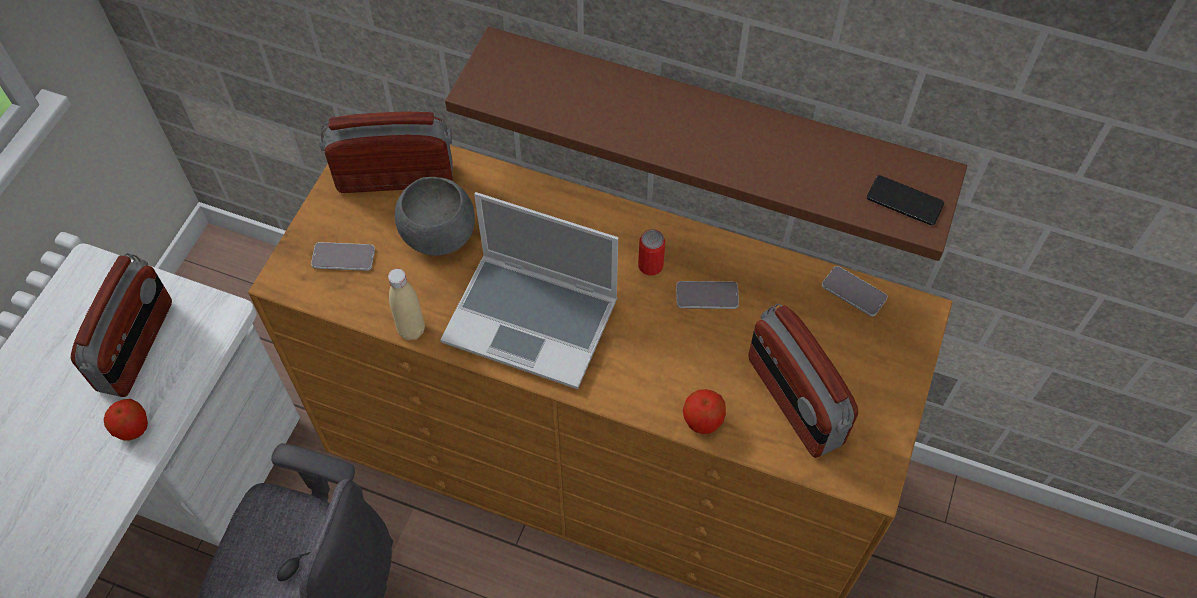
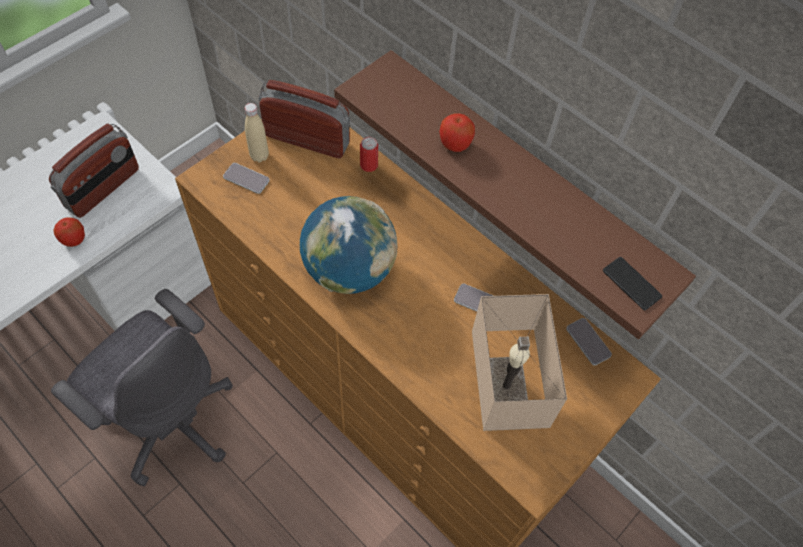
camera: 20 degrees right, 0 degrees up
(411, 330) = (265, 244): beige bottle -> beige bottle (259, 156)
(439, 234) = (316, 188): grey bowl -> none
(534, 320) = (349, 270): laptop -> globe
(650, 265) = (449, 264): can -> can (369, 165)
(702, 421) = (430, 388): apple -> apple (455, 144)
(793, 401) = (503, 402): radio -> beige table lamp

